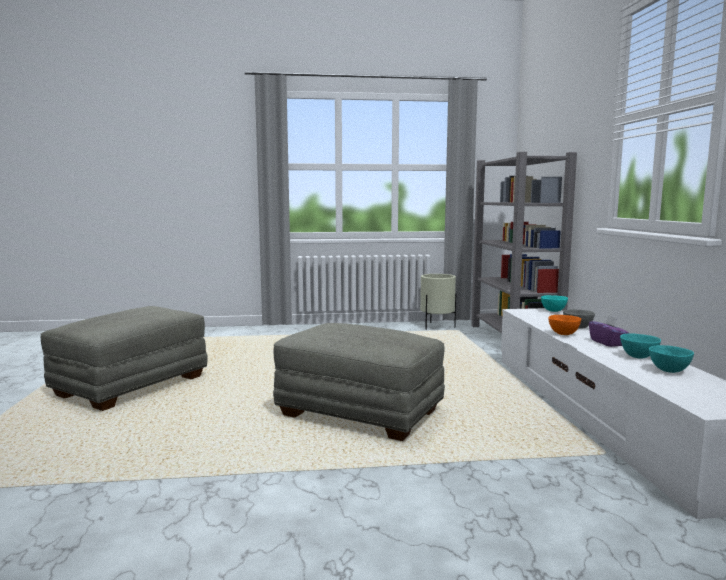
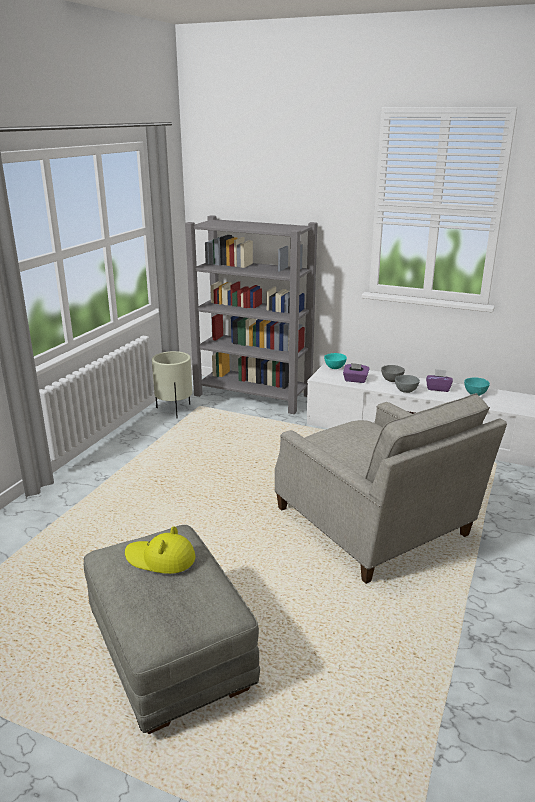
camera: 60 degrees left, 15 degrees up
(147, 312) = (160, 559): none -> yellow hat
(359, 414) = (374, 525): grey ottoman -> grey armchair
(542, 318) = (355, 380): none -> purple tissue box
(563, 334) = (406, 391): orange bowl -> grey bowl
(668, 371) = (507, 399): turquoise bowl -> none

